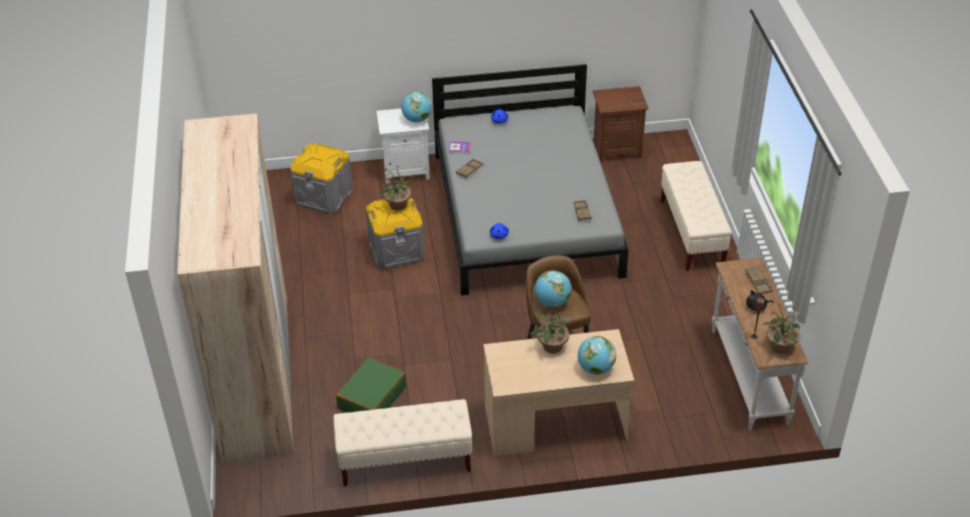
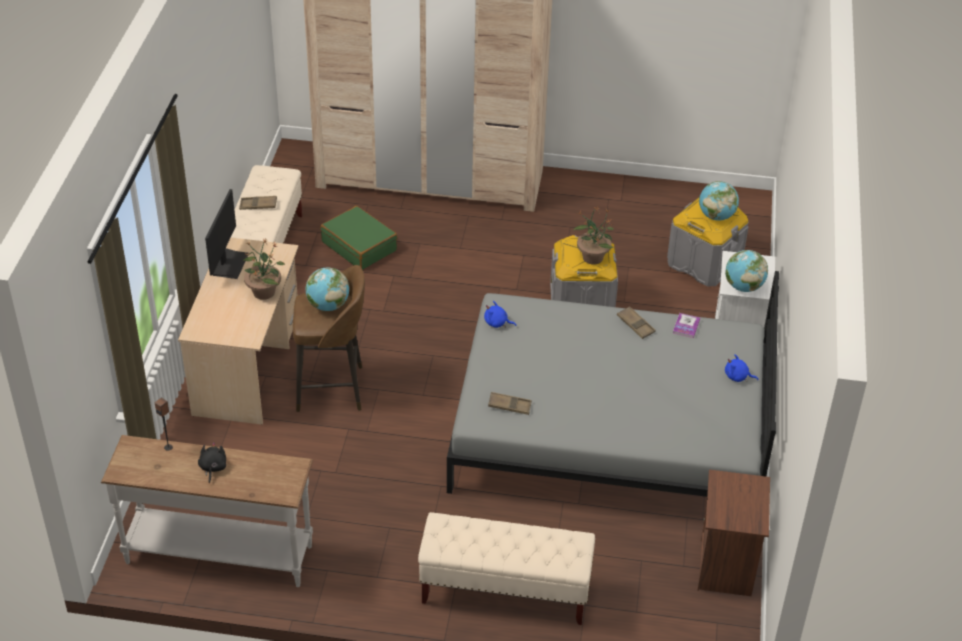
camera: 105 degrees right, 0 degrees up
(527, 379) = (230, 263): none -> monitor
(595, 368) = (212, 315): globe -> globe (716, 216)
(758, 282) = (253, 485): brown tray -> brown tray (258, 205)
(779, 347) = (138, 464): potted plant -> none

